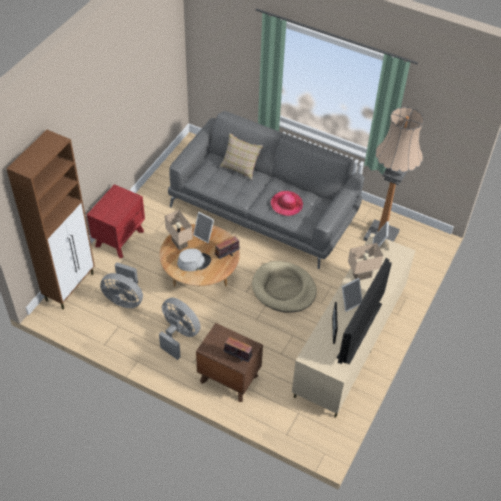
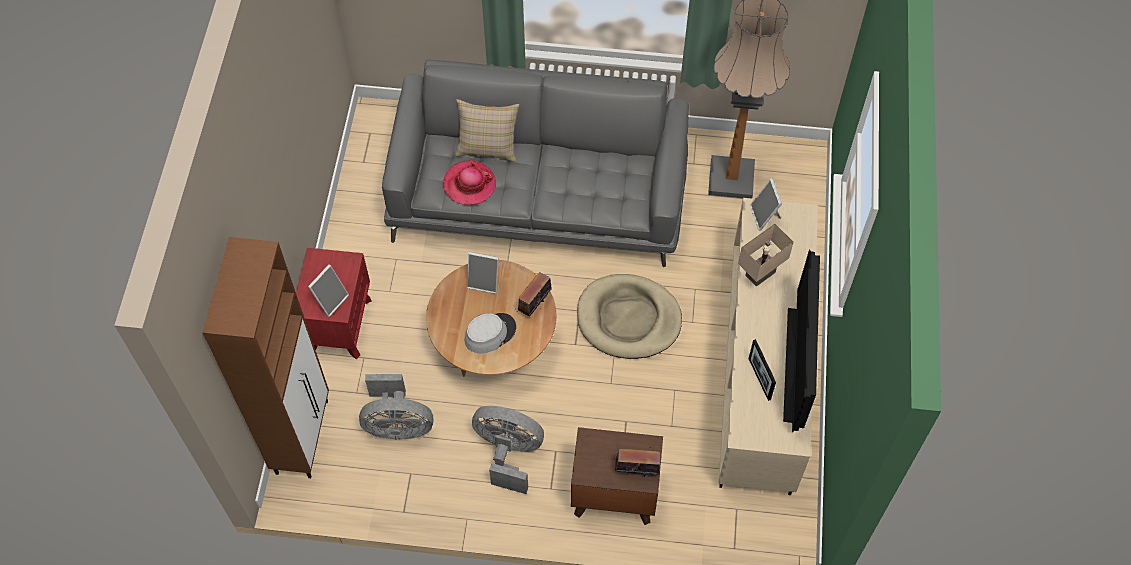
camera: 20 degrees left, 10 degrees up
(180, 243) = (454, 309): beige table lamp -> none
(286, 204) = (588, 187): hat -> hat (469, 184)
(349, 302) = (762, 325): picture frame -> picture frame (330, 300)

